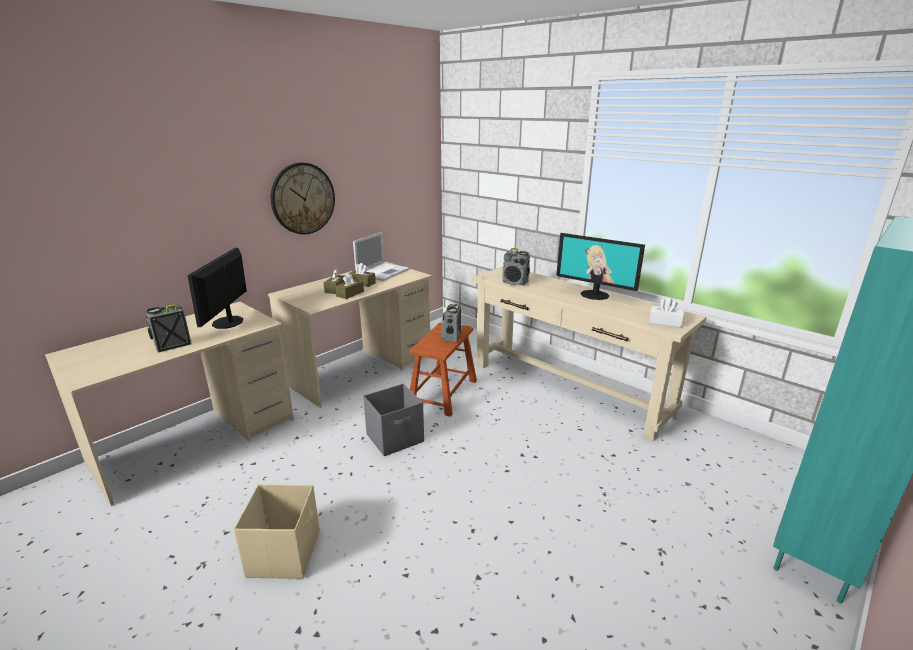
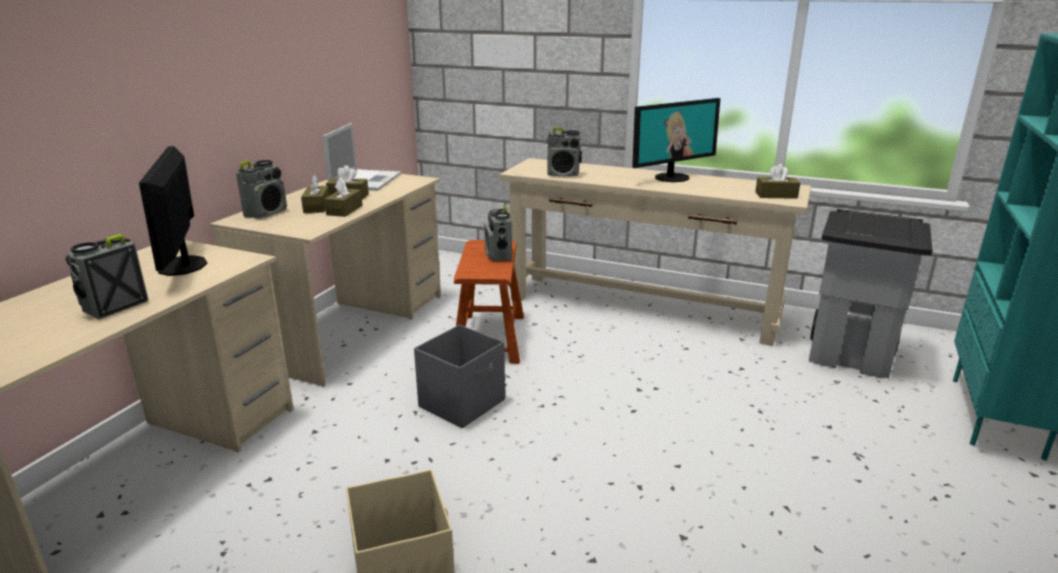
camera: 20 degrees left, 0 degrees up
(303, 198) = (246, 71): wall clock -> none
(304, 290) = (266, 213): none -> radio
(595, 295) = (671, 177): monitor -> monitor turned 45 degrees counterclockwise
(665, 322) = (776, 195): white tissue box -> brown tissue box
(717, 463) = (851, 355): none -> grey trash can

